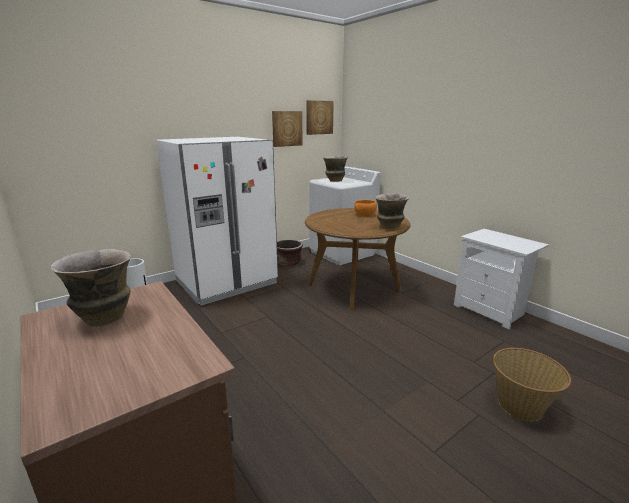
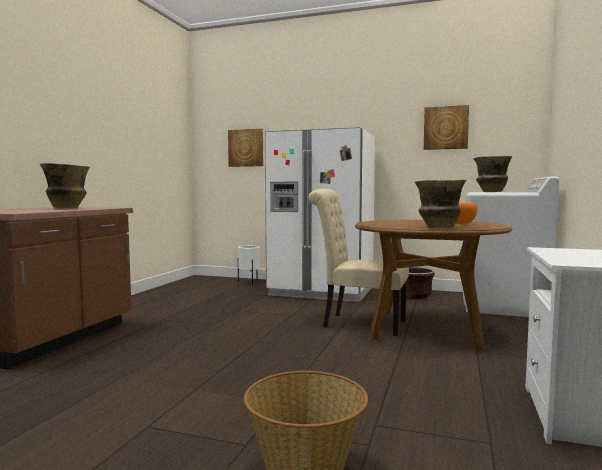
camera: 55 degrees right, 15 degrees down
(319, 117) = (502, 112): picture -> picture (246, 148)
(319, 301) = (358, 323): none -> beige chair

